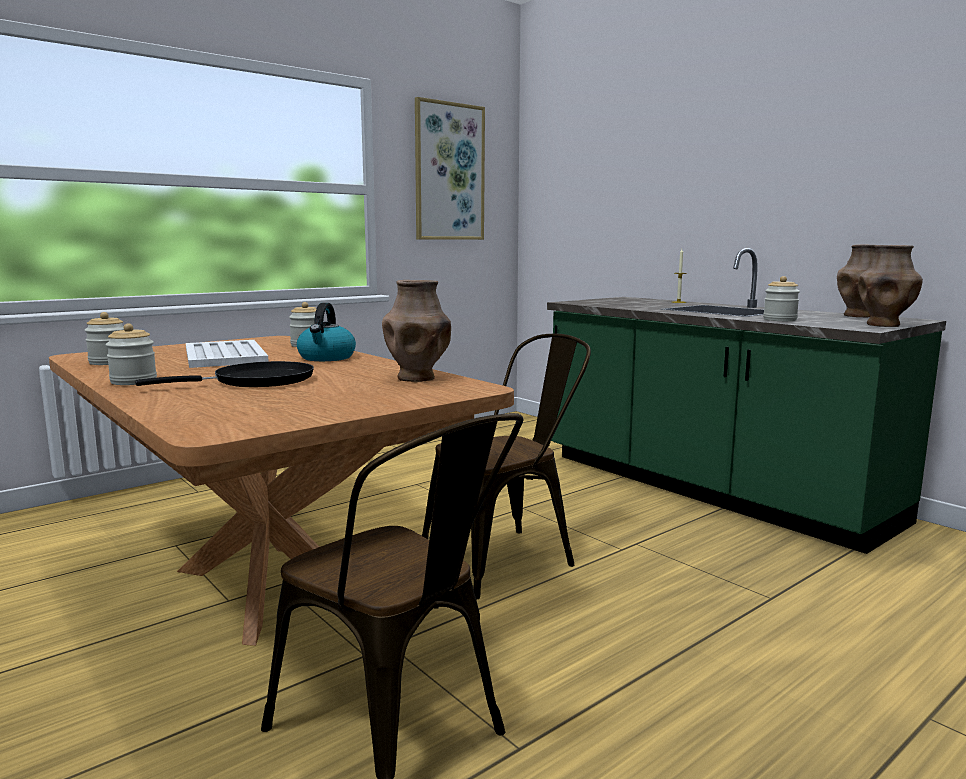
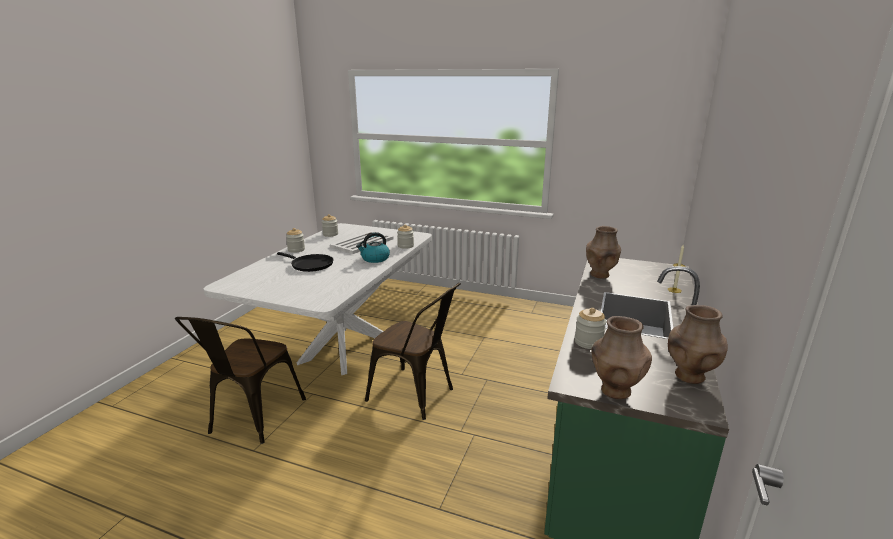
camera: 60 degrees right, 10 degrees up
(268, 585) = (343, 347): brown dining table -> white dining table
(417, 378) = (338, 287): brown vase -> brown vase (600, 275)
(449, 172) = (622, 131): picture -> none

